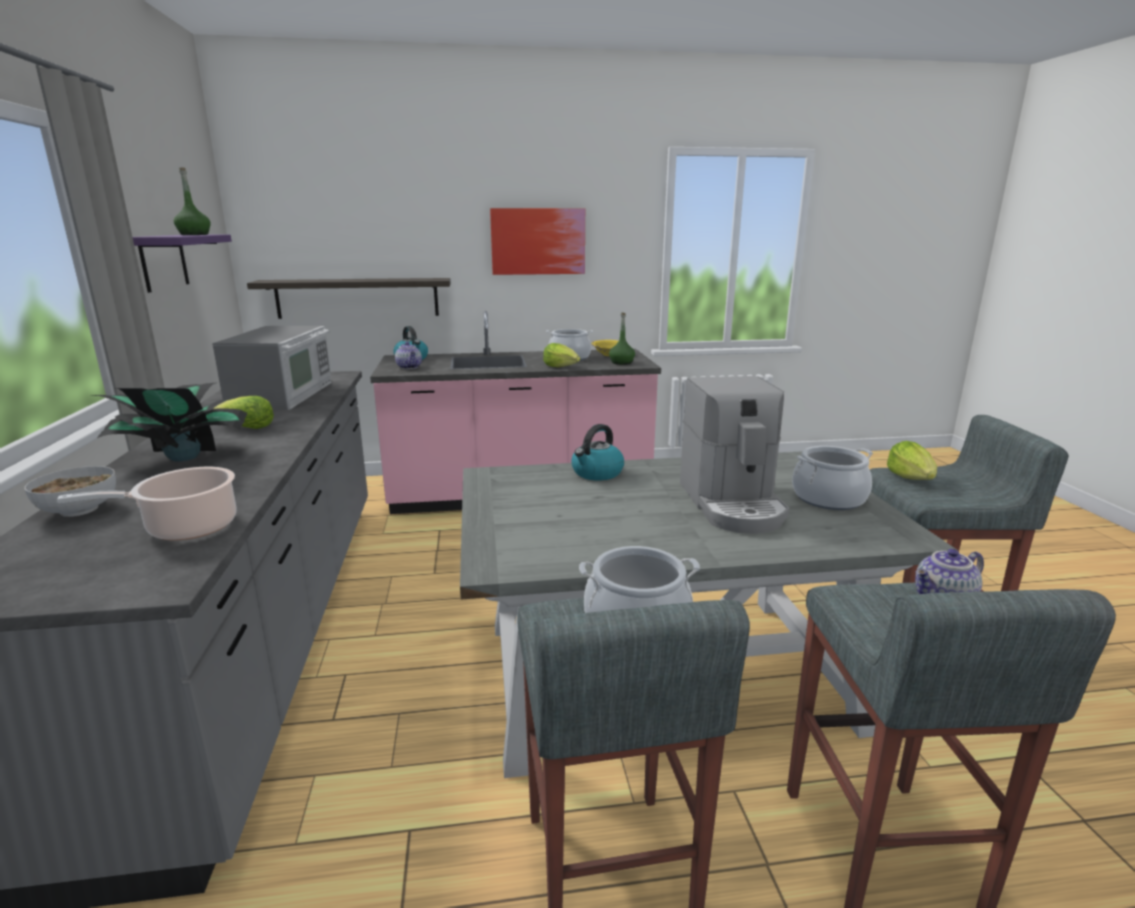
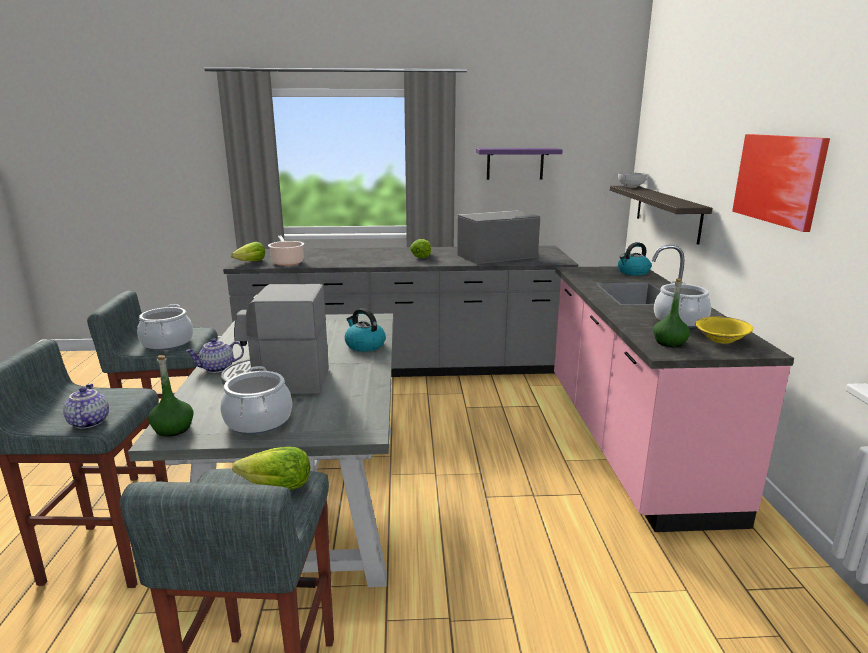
camera: 95 degrees right, 0 degrees up
(80, 510) = (318, 251): bowl -> bowl (631, 187)
(182, 457) = (376, 253): potted plant -> none
(194, 234) = (530, 148): green bottle -> green bottle (173, 429)
(284, 395) = (495, 256): microwave -> microwave turned 150 degrees clockwise
(410, 367) = (594, 273): teapot -> teapot (217, 369)
(561, 367) = (624, 316): lettuce -> lettuce (251, 262)

